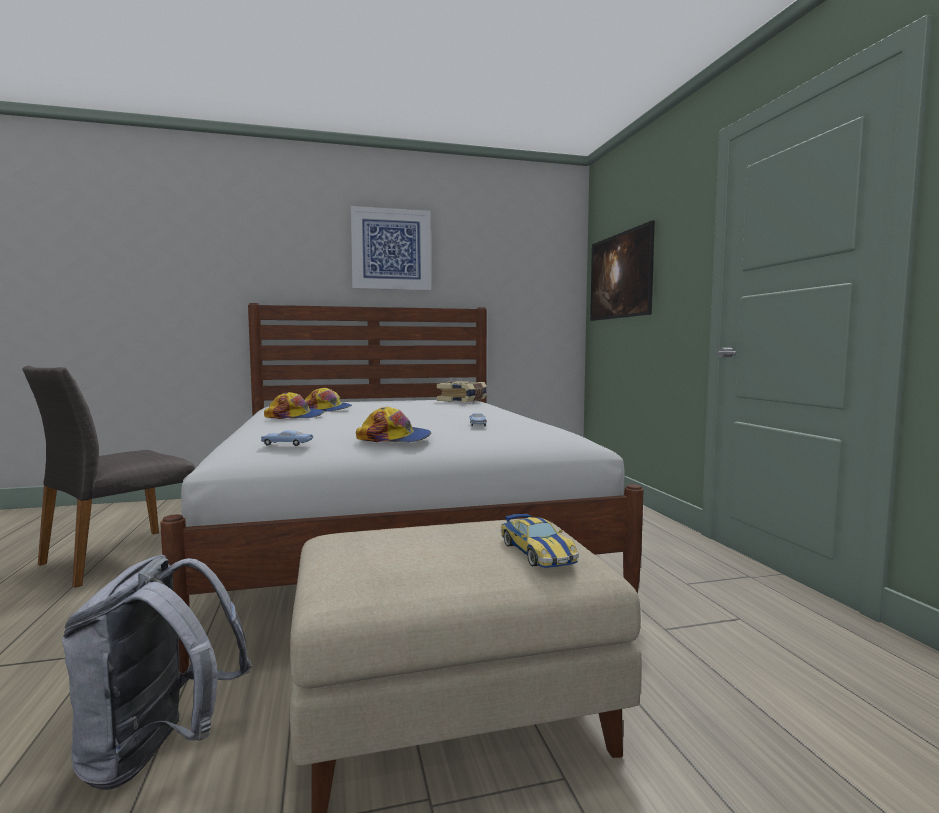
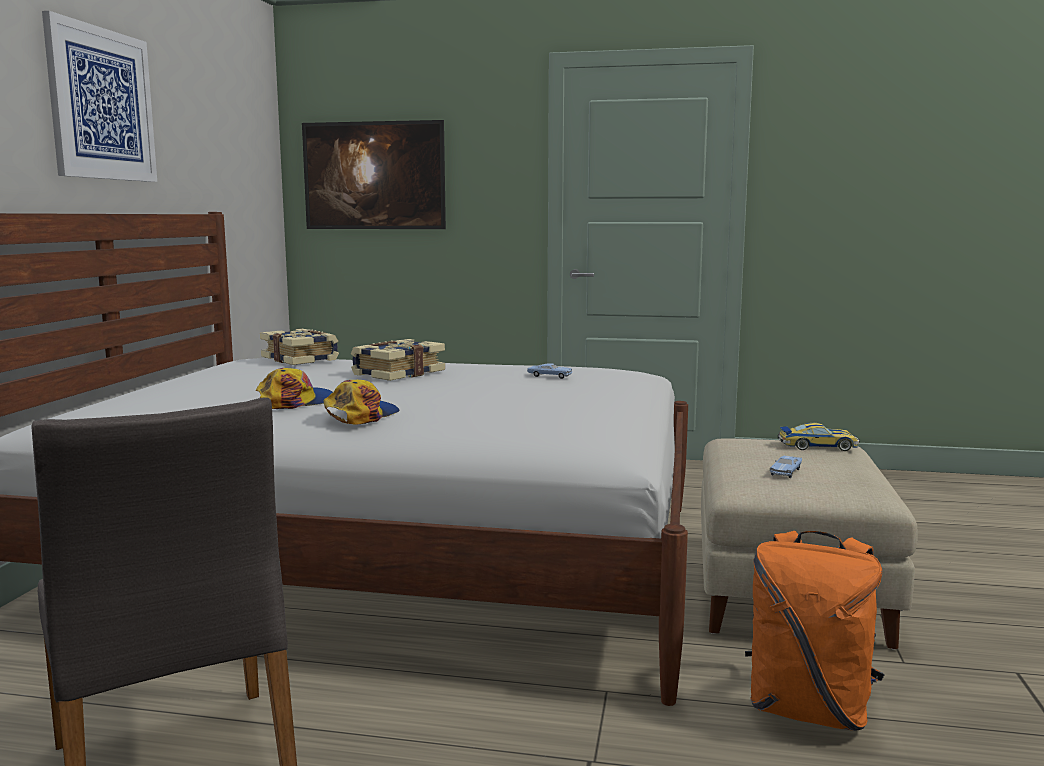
camera: 65 degrees left, 5 degrees up
(158, 752) = (809, 710): grey backpack -> orange backpack
(286, 444) = (603, 428): blue toy car -> blue toy car (785, 472)
(395, 438) = (609, 401): cap -> none
(437, 410) = (397, 373): none -> book

